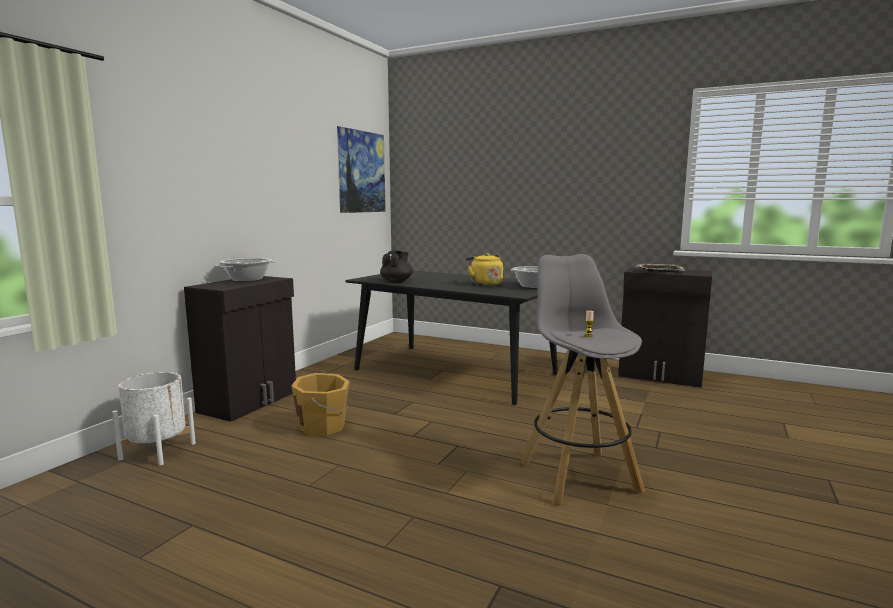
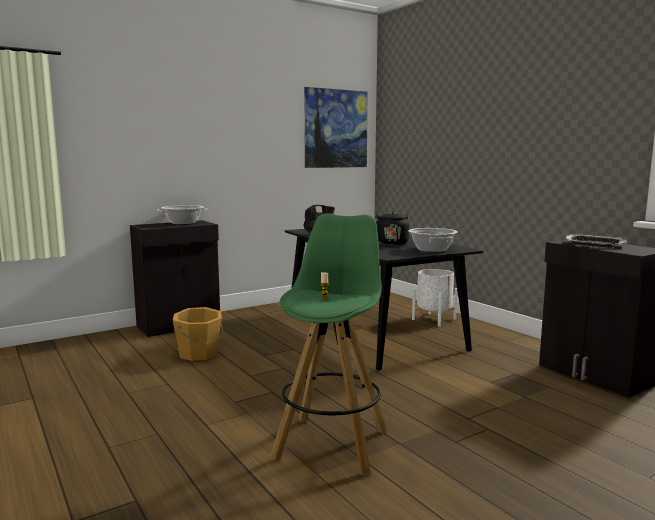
camera: 30 degrees right, 0 degrees up
(158, 451) = (80, 347): white planter -> white planter (434, 319)
(484, 284) = (391, 243): yellow kettle -> black kettle
(578, 475) = (332, 443): grey stool -> green stool

